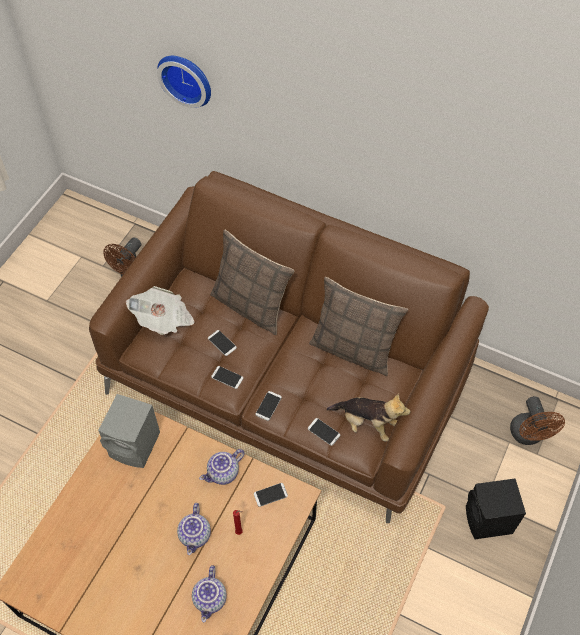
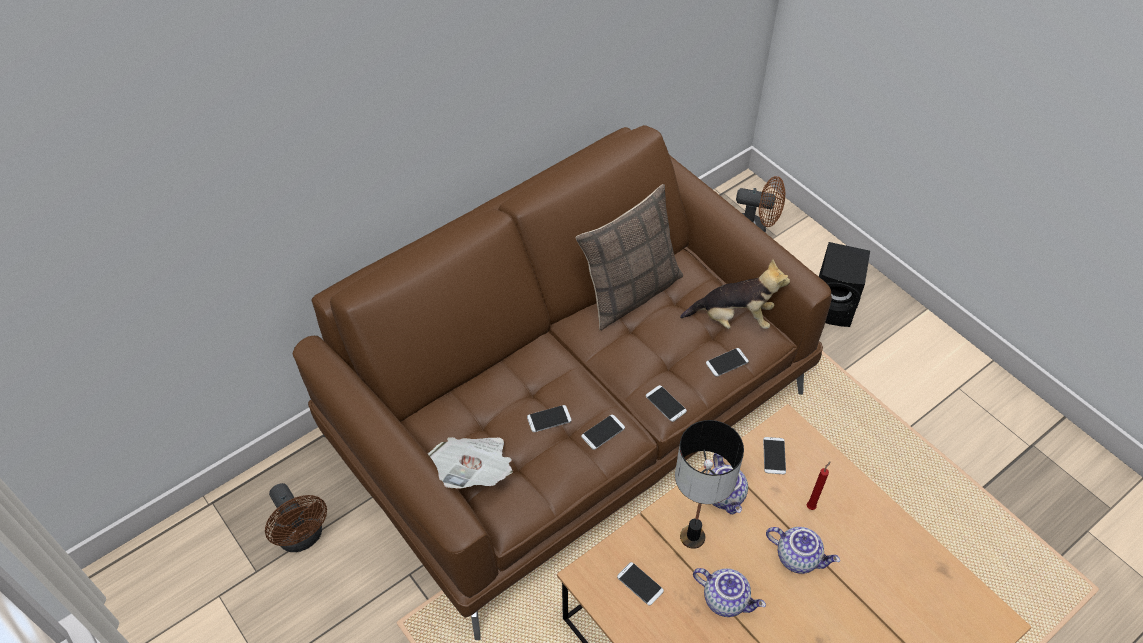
camera: 65 degrees left, 5 degrees down
(136, 446) = (640, 584): grey speaker -> phone
(182, 465) = (693, 537): none -> table lamp
(187, 78) = (235, 193): wall clock -> none
(211, 599) = (888, 569): teapot -> teapot (726, 599)
(251, 306) = (510, 368): pillow -> none
(367, 423) = (734, 319): plush toy -> plush toy turned 45 degrees clockwise

